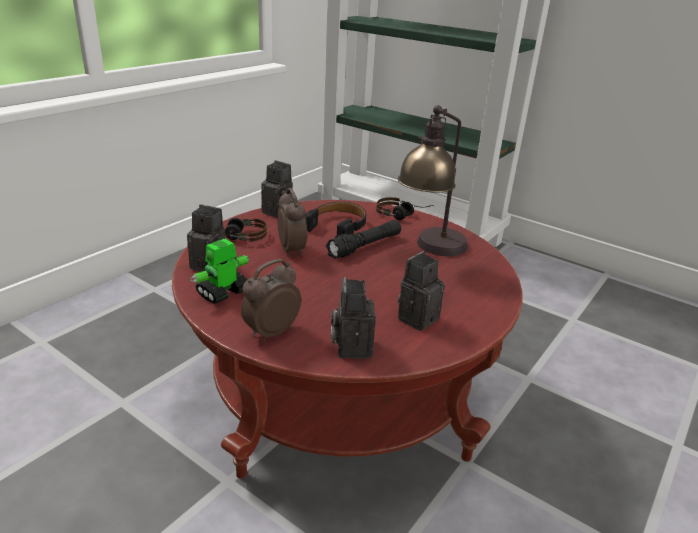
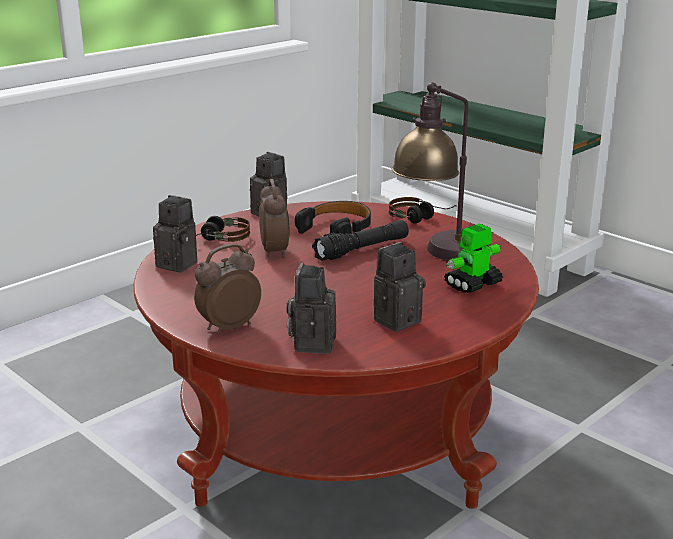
camera: 10 degrees right, 5 degrees down
(222, 293) = (186, 290): toy robot -> toy robot (472, 284)

